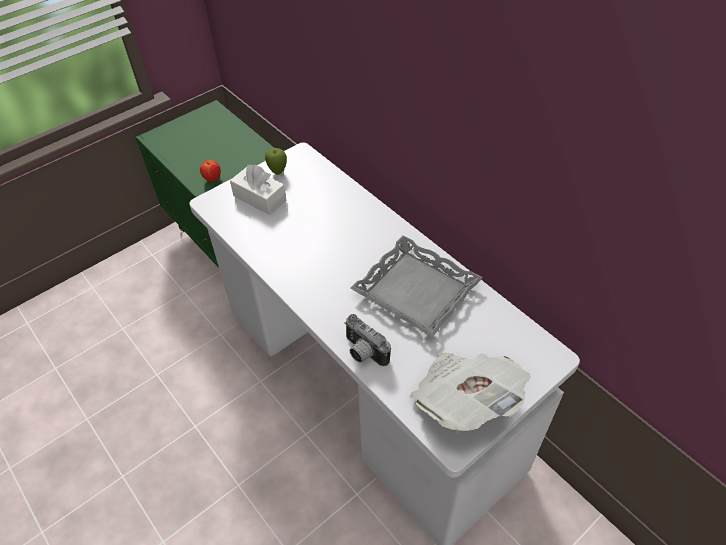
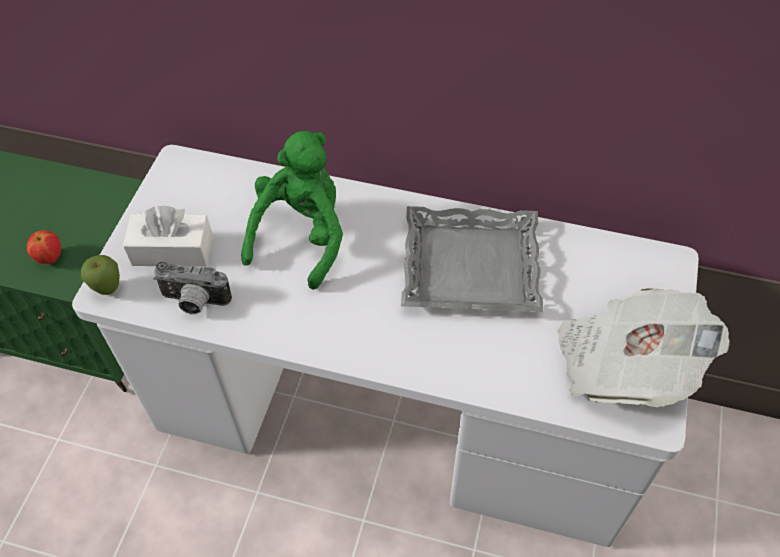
camera: 35 degrees left, 5 degrees up
(278, 172) = (167, 202): apple -> apple (108, 289)
(333, 224) = (302, 236): none -> green plush toy
(363, 353) = (474, 377): camera -> camera (194, 302)

